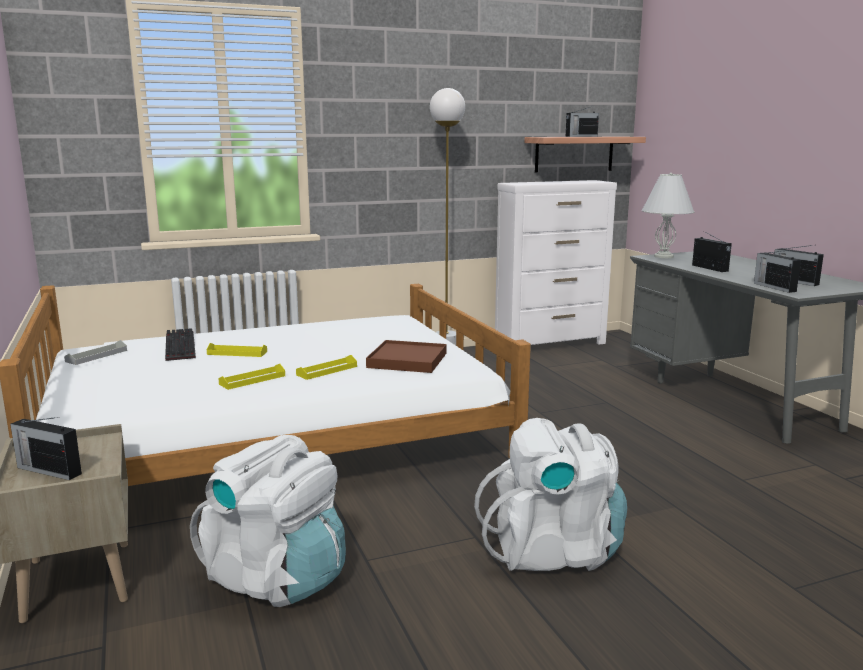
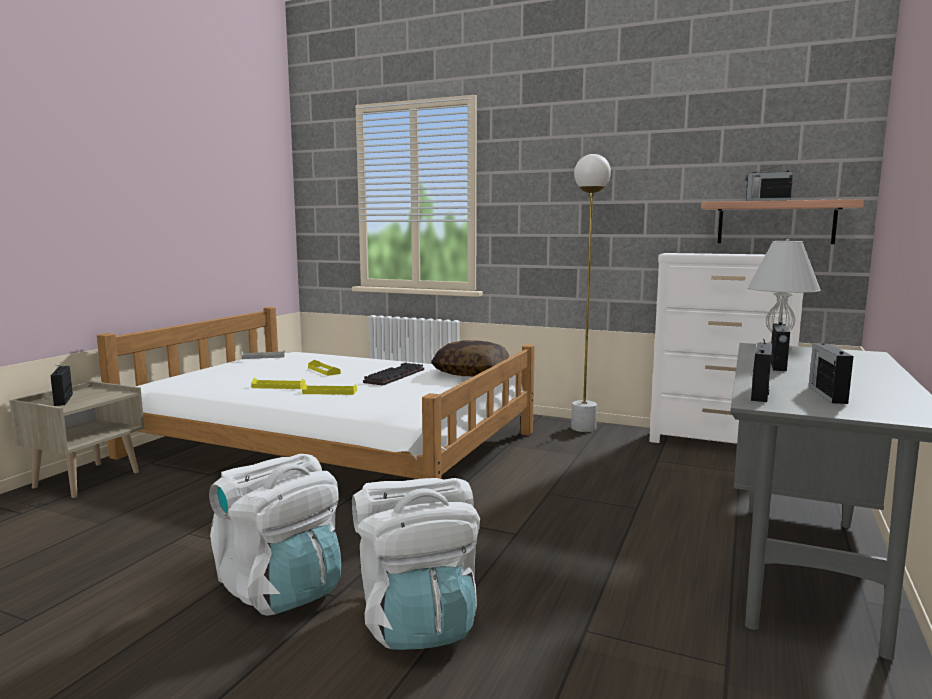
camera: 45 degrees right, 5 degrees down
(178, 346) = (311, 360): keyboard -> keyboard (394, 376)
(277, 578) = (136, 519): white backpack -> white backpack (417, 620)
(381, 322) = (471, 372): none -> pillow
(407, 360) = (395, 399): brown tray -> none

